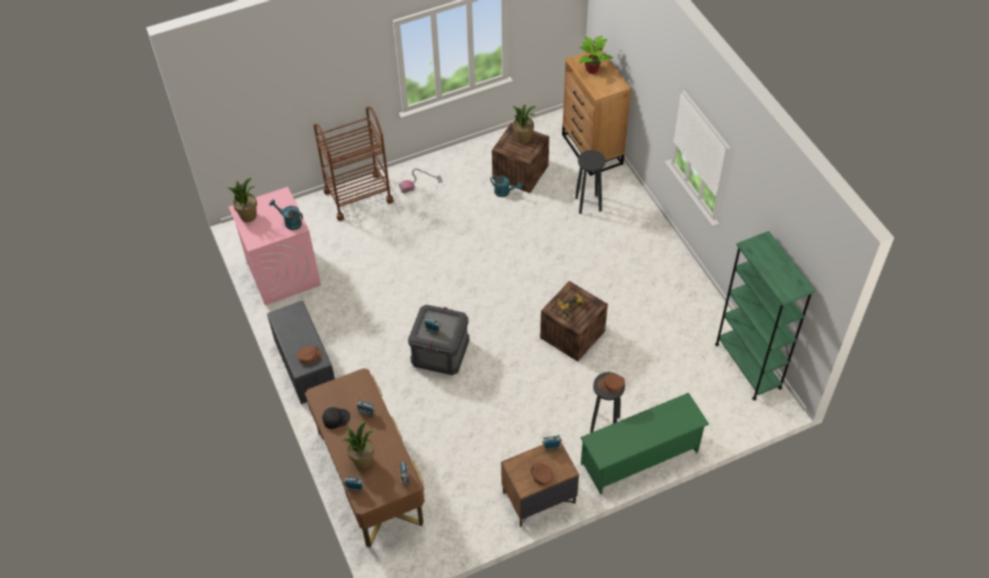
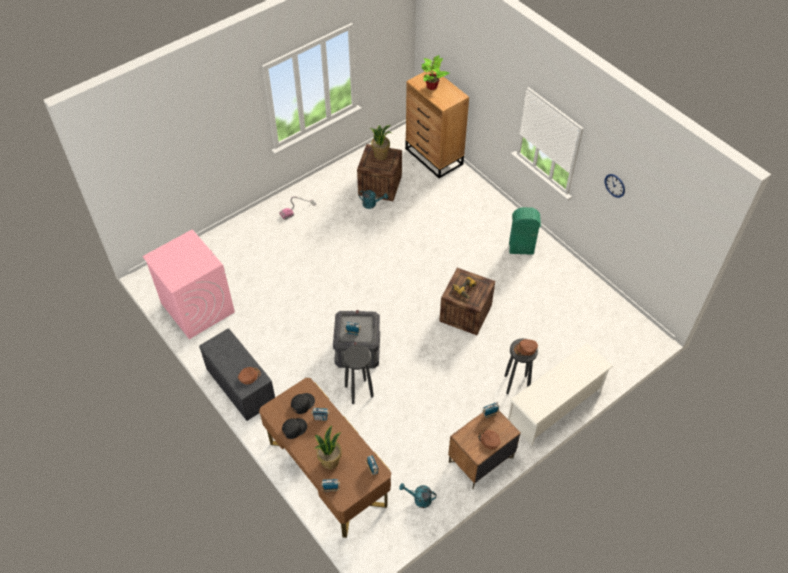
camera: 15 degrees left, 0 degrees up
(248, 215) = (163, 261): potted plant -> none
(290, 222) = (203, 260): turquoise watering can -> turquoise watering can (419, 499)
(352, 394) = (302, 403): none -> black cap
(358, 196) = (246, 229): brown cart -> none
(588, 204) = (444, 201): black stool -> black stool (359, 391)
(640, 457) = (554, 406): green shoe rack -> white shoe rack
(660, 273) = (521, 248): none -> green trash can
(748, 366) = (616, 311): green bookcase -> none
(755, 219) = (615, 185): none -> wall clock

